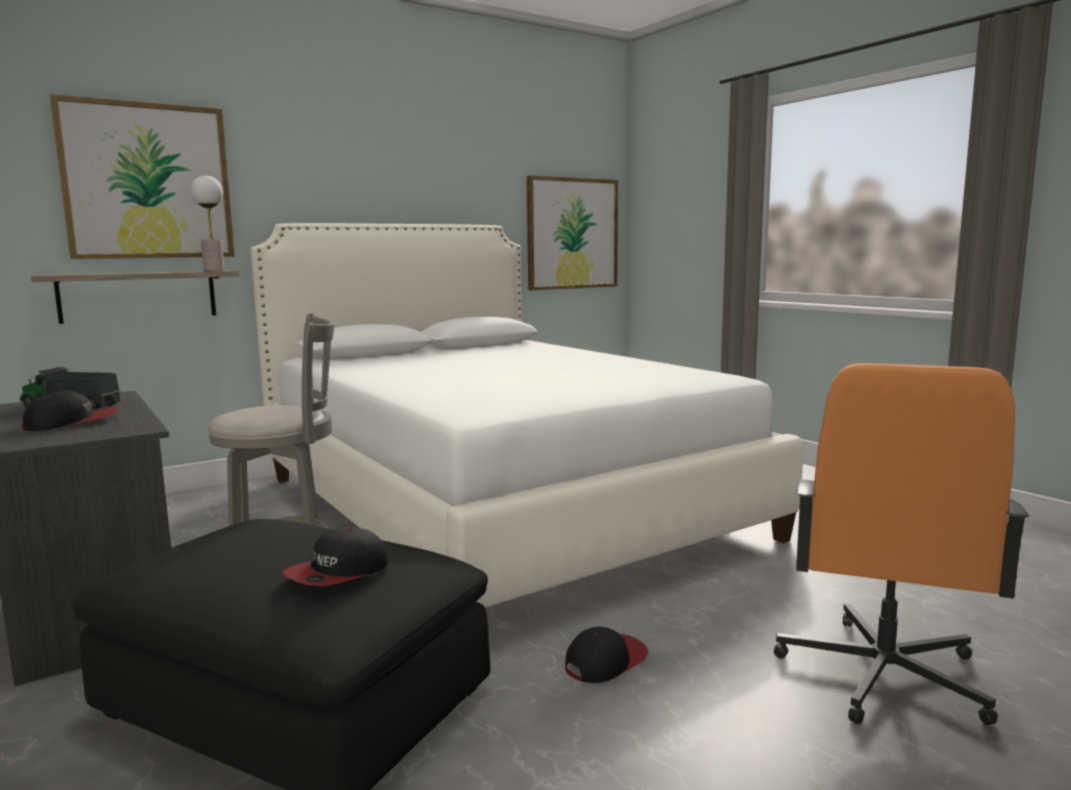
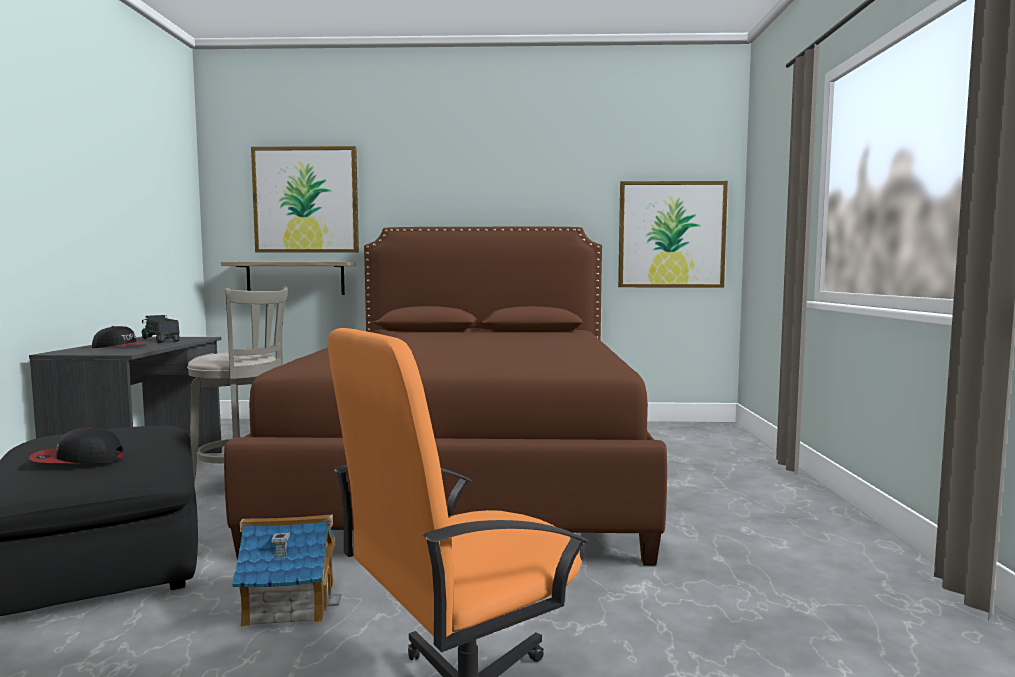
camera: 35 degrees right, 5 degrees down
(214, 270) = (336, 261): table lamp -> none
(499, 505) = (471, 470): white bed -> brown bed
(605, 661) = (289, 604): cap -> toy house

